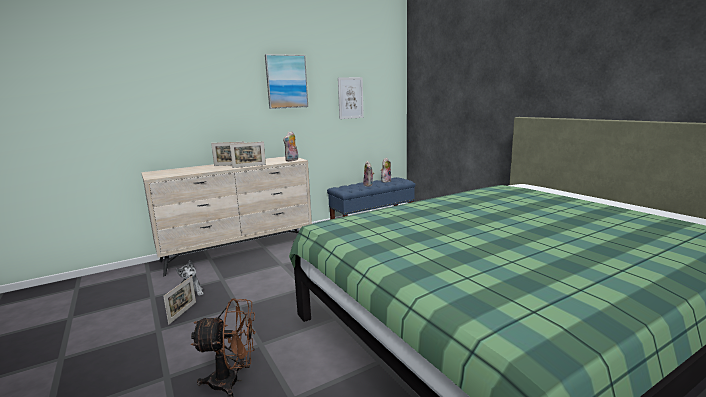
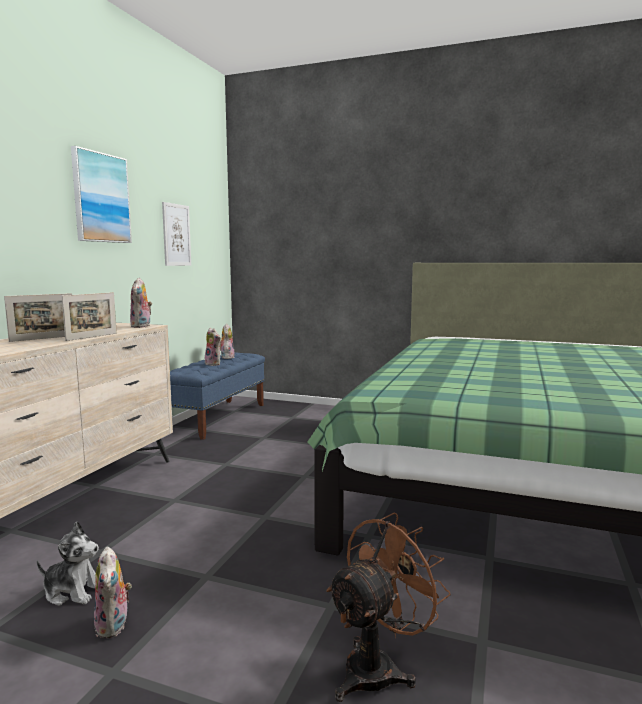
camera: 40 degrees left, 5 degrees down
(182, 313) = (114, 625): picture frame -> plush toy

